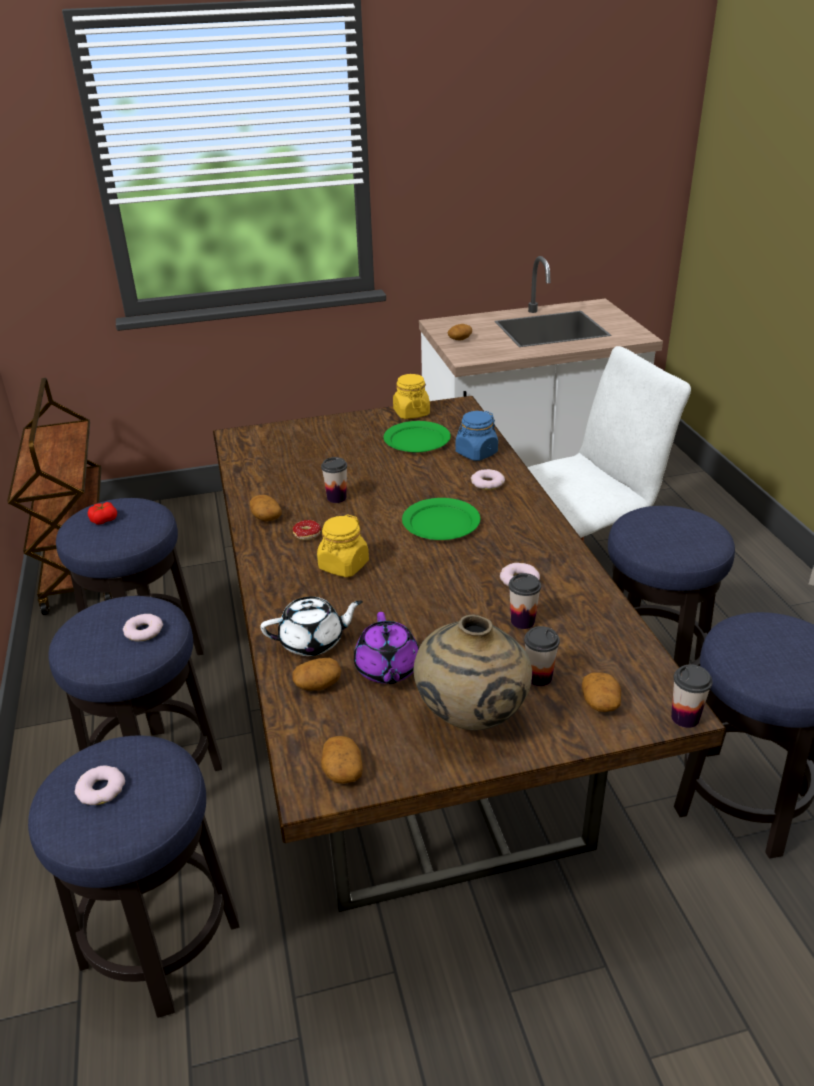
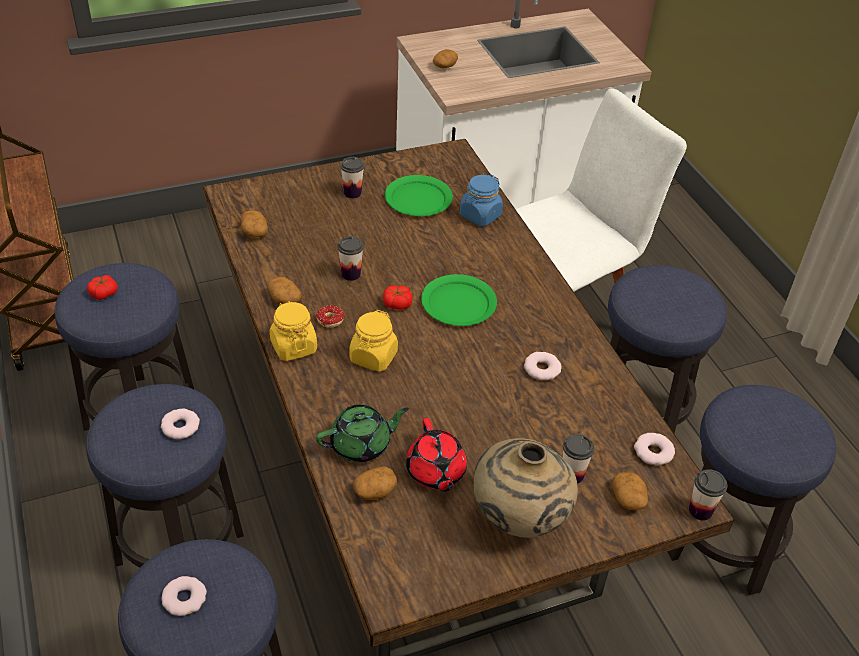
camera: 10 degrees left, 10 degrees up
(313, 641) = (361, 444): white teapot -> green teapot
(342, 770) = (414, 578): potato -> potato (254, 231)
(378, 522) = (397, 304): none -> tomato
(387, 669) = (435, 472): purple teapot -> red teapot
(411, 413) = (406, 162): yellow jar -> yellow jar (293, 346)
(487, 483) = (496, 254): donut -> donut (653, 452)
(522, 621) = (550, 415): cup -> cup (352, 193)

